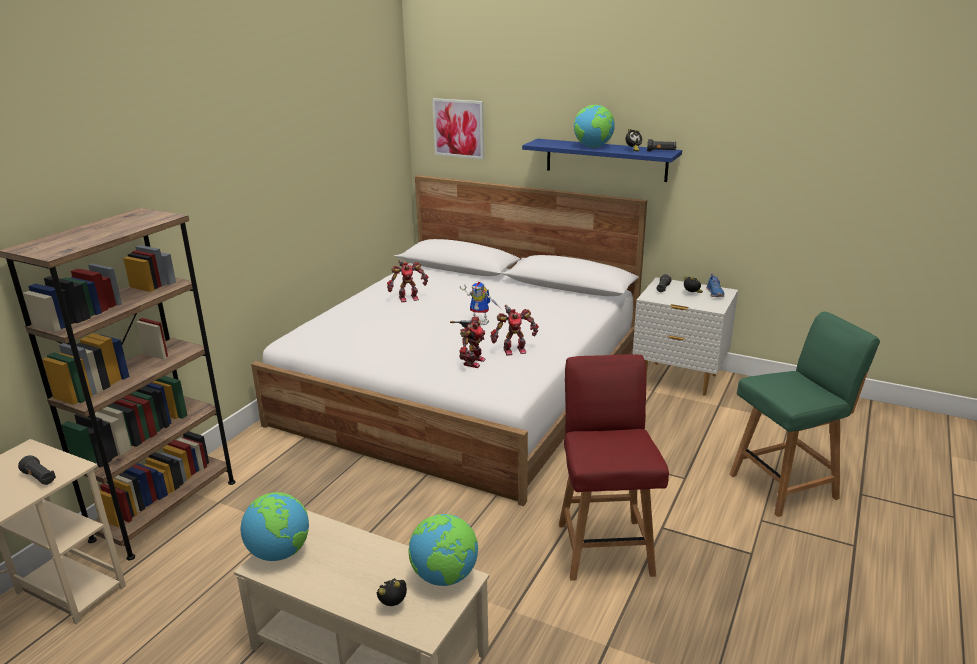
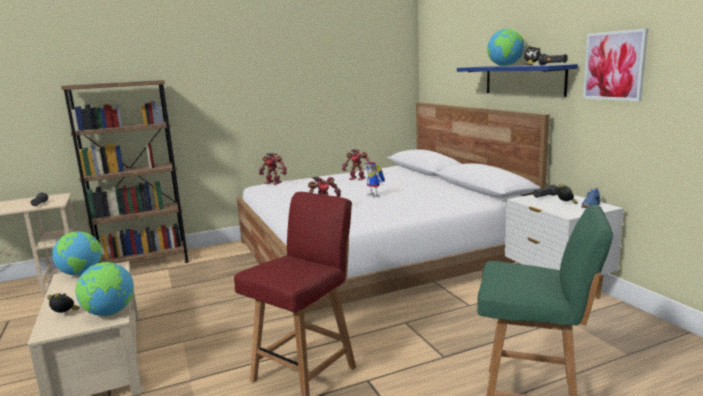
camera: 40 degrees right, 10 degrees down
(459, 128) = (441, 64): picture -> picture (614, 66)
(514, 350) = (362, 212): toy robot -> toy robot (273, 182)

